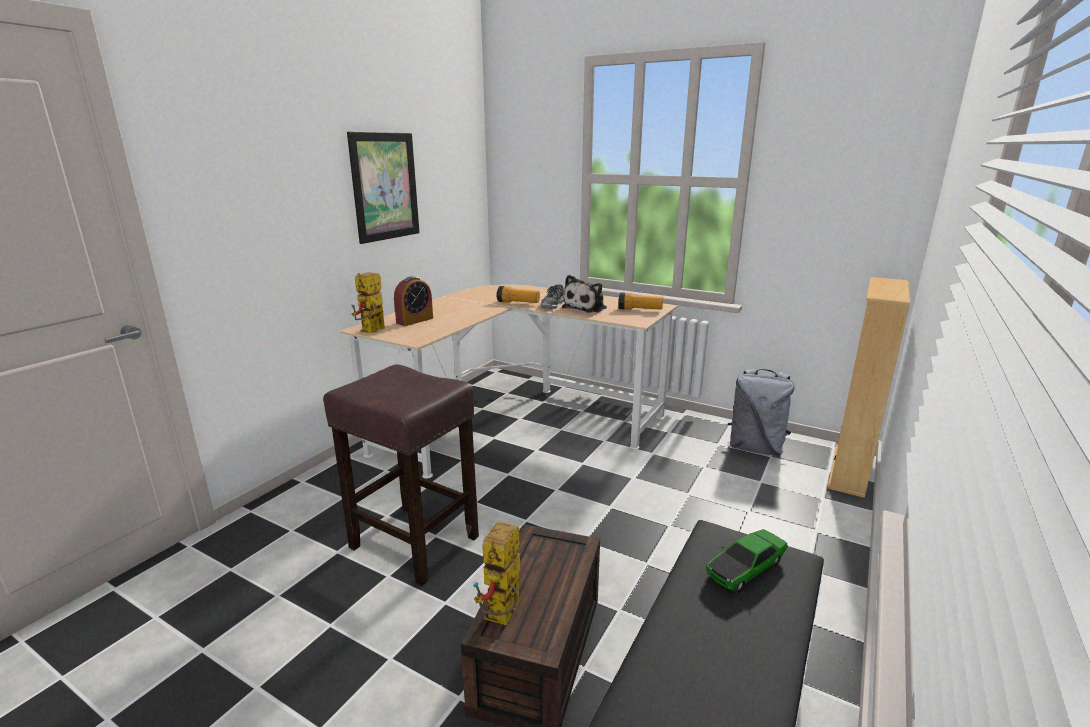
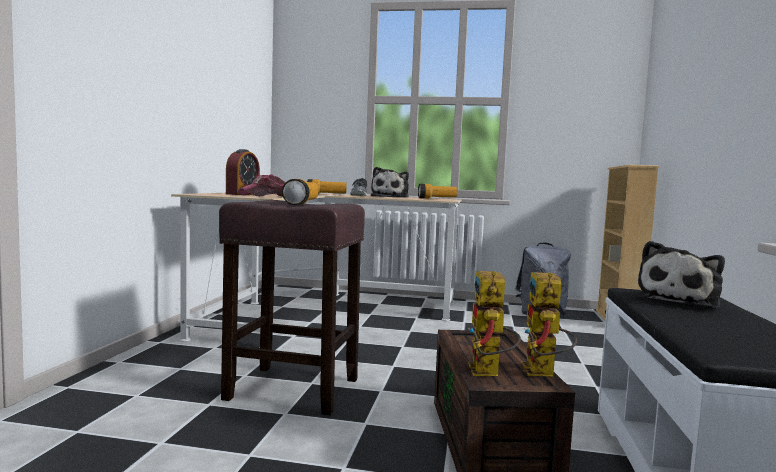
camera: 20 degrees left, 15 degrees down
(371, 331) = (208, 194): toy robot -> toy robot (543, 373)
(385, 186) = (206, 74): picture -> none
(406, 385) = (302, 203): none -> flashlight
(428, 328) = (265, 196): none -> cap
(745, 568) = (680, 300): toy car -> plush toy

